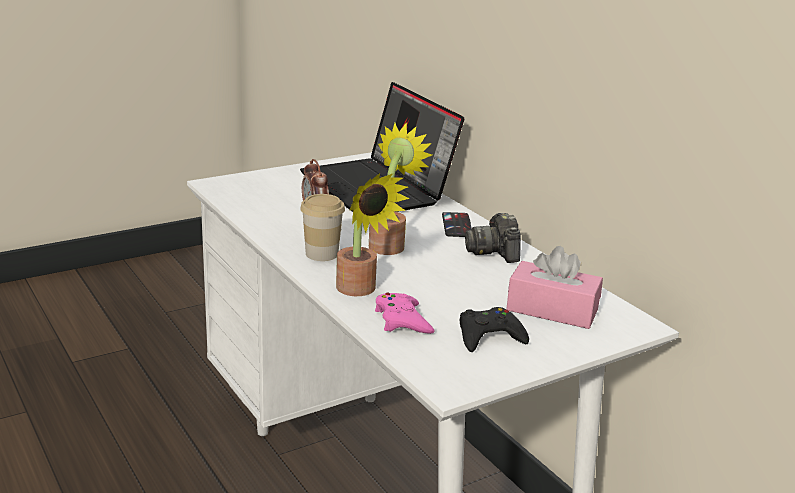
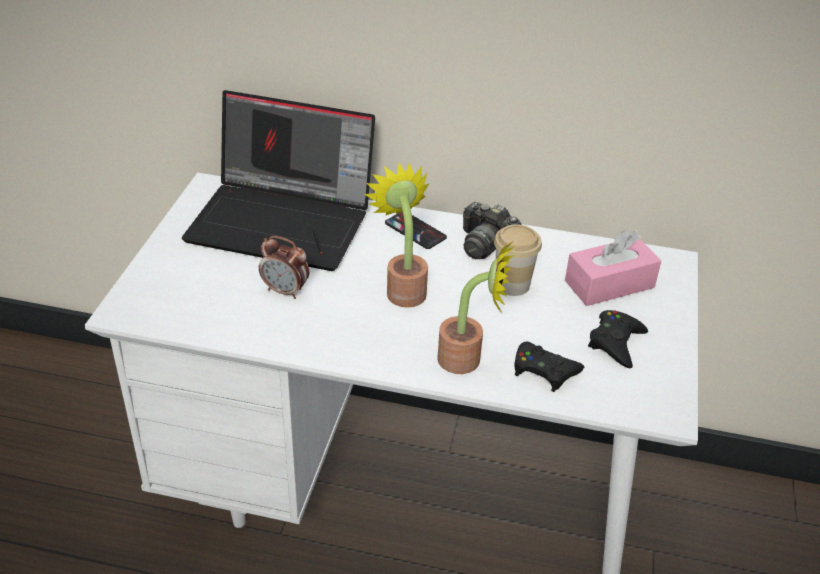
camera: 45 degrees left, 15 degrees up
(322, 254) = (373, 338): cup -> cup (512, 284)
(402, 320) = (544, 370): pink game controller -> black game controller

